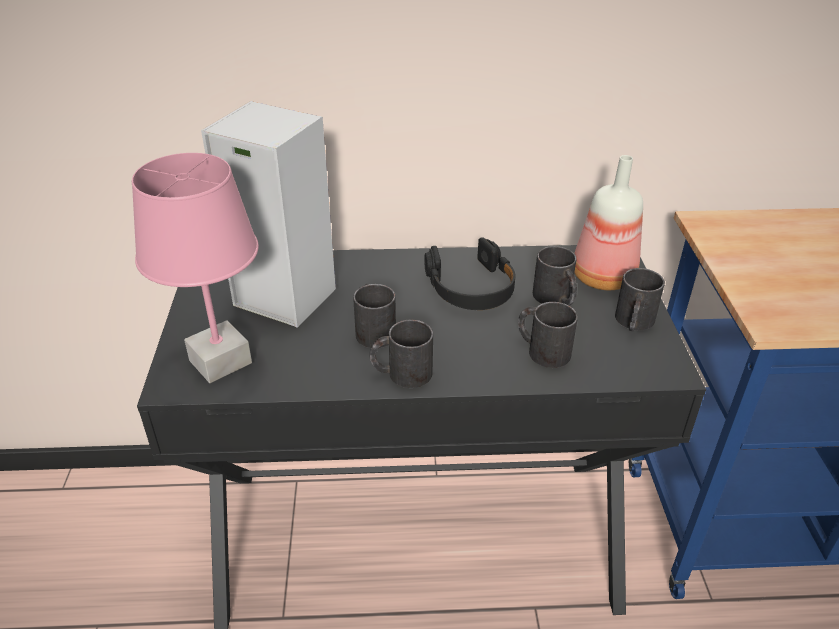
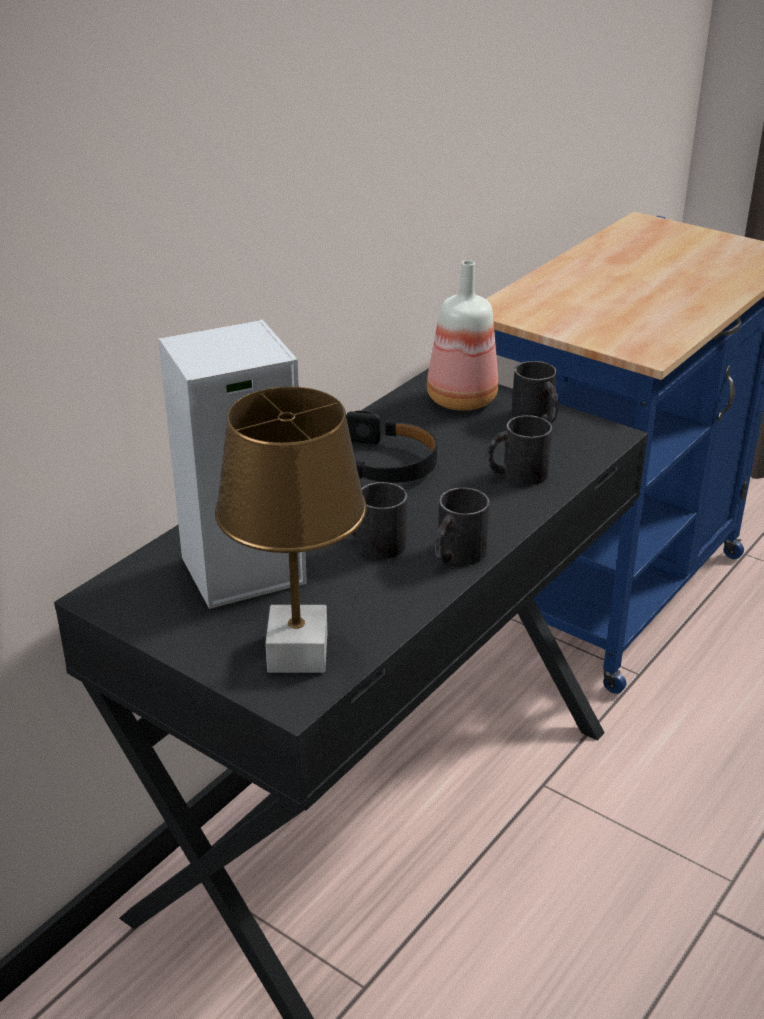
camera: 50 degrees left, 5 degrees down
(220, 362) = (298, 653): pink table lamp -> brown table lamp
(556, 299) = (459, 434): black mug -> none

